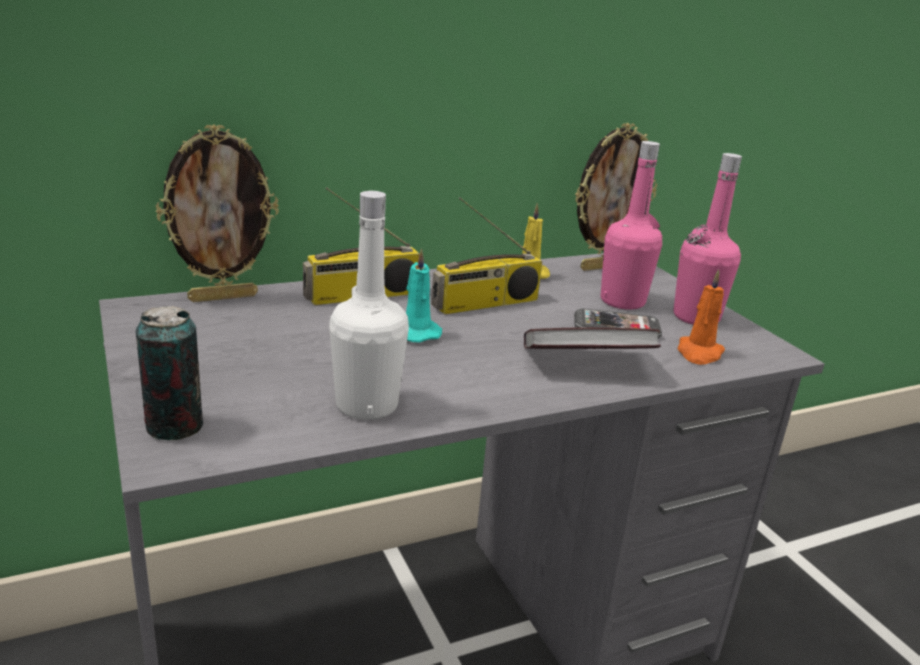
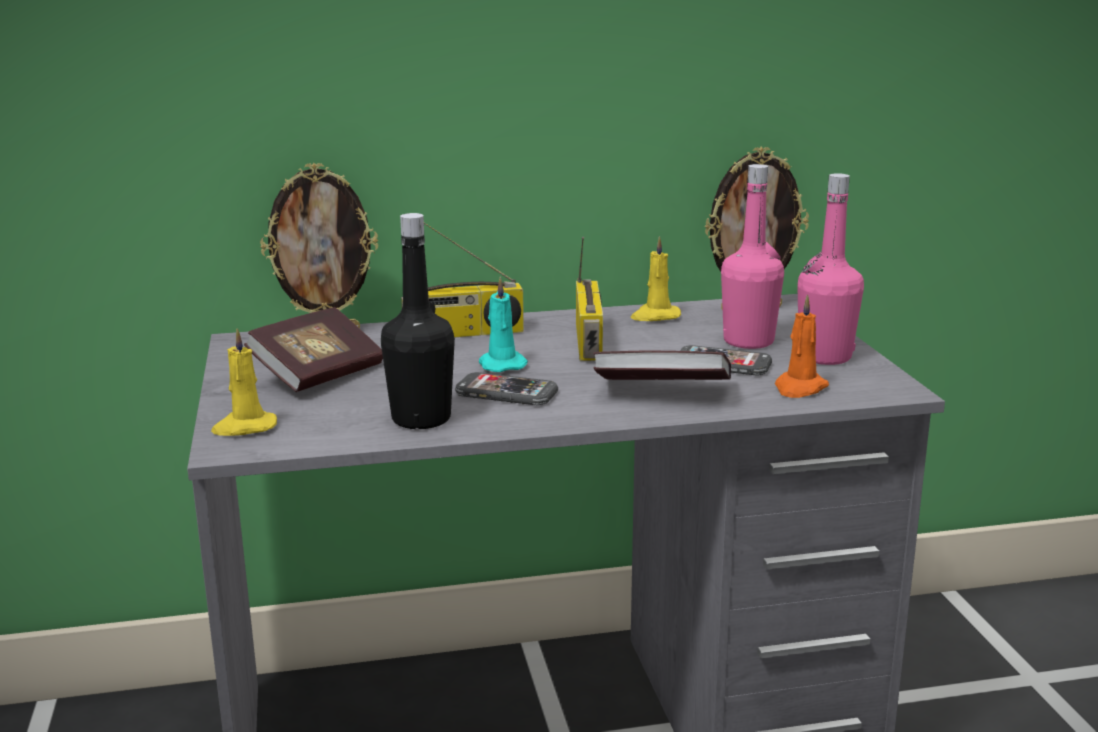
camera: 15 degrees right, 5 degrees down
(174, 426) = (244, 427): can -> yellow candle
(234, 350) = (318, 375): none -> book
(367, 405) = (421, 419): white bottle -> black bottle
(437, 367) = (506, 393): none -> phone
(485, 304) = (590, 342): radio -> radio turned 75 degrees counterclockwise

